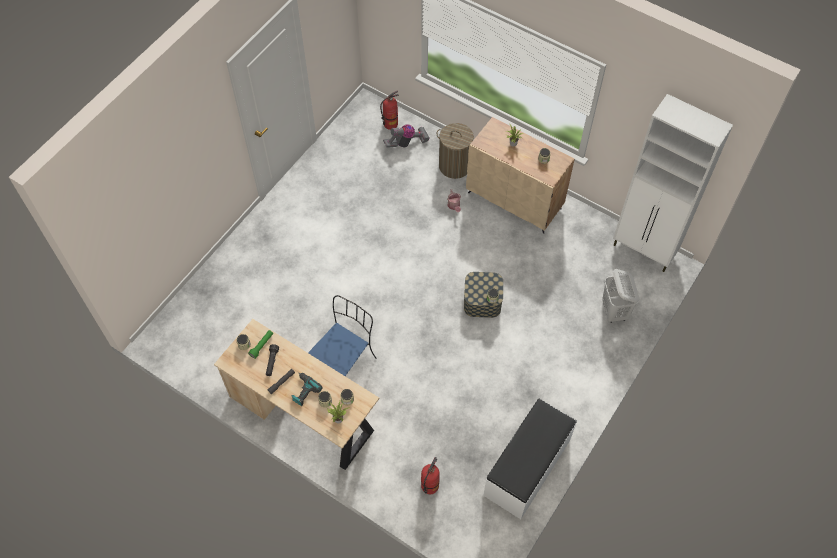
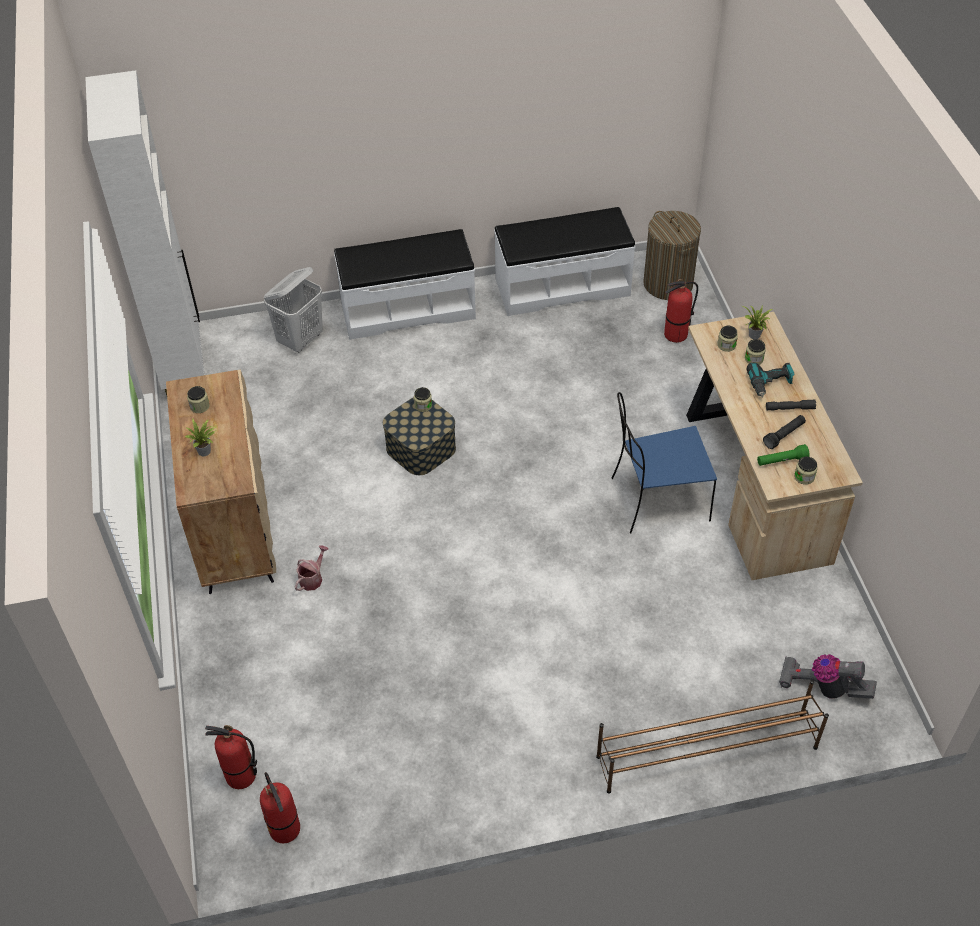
camera: 135 degrees left, 10 degrees down
(223, 262) = (705, 752): none -> brown shoe rack
(355, 122) = (285, 829): none -> fire extinguisher
(406, 143) = (257, 723): vacuum cleaner -> vacuum cleaner (823, 687)
(455, 166) = (240, 631): laundry basket -> laundry basket (668, 283)
(588, 377) = (407, 309): none -> white bench

